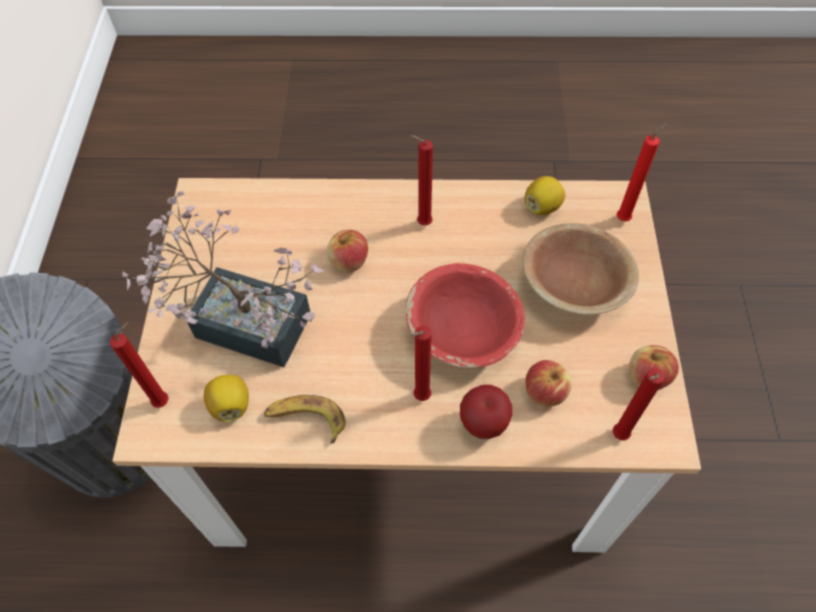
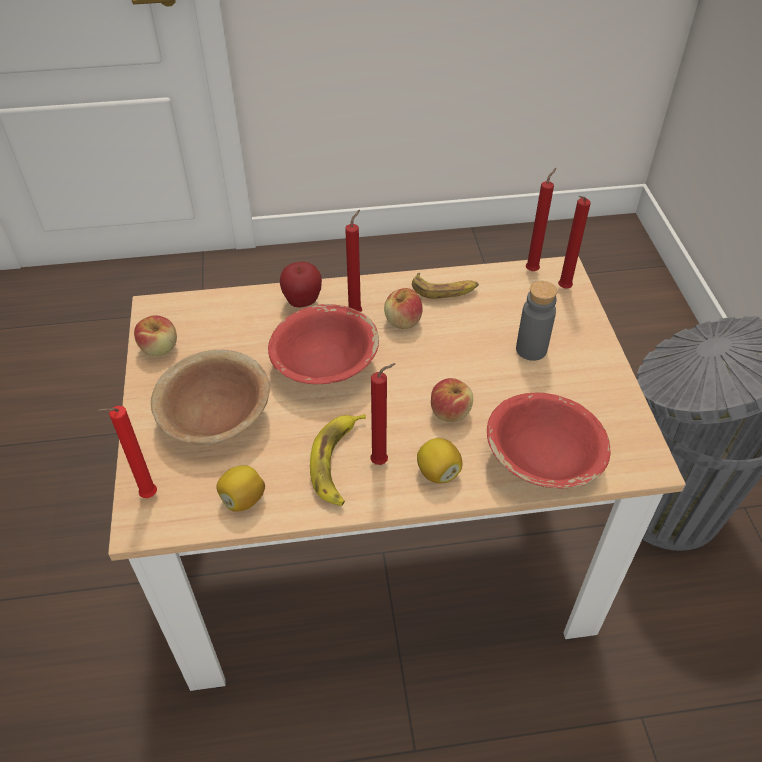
camera: 170 degrees right, 10 degrees down
(231, 405) = (508, 292): lemon -> lemon (438, 472)
(241, 320) = (531, 349): potted plant -> grey bottle
(283, 209) = (543, 459): none -> red bowl
(460, 227) = (338, 462): none -> banana
(544, 391) = (251, 328): apple -> apple (403, 321)
(617, 436) = (194, 306): red candle -> red candle (533, 270)

